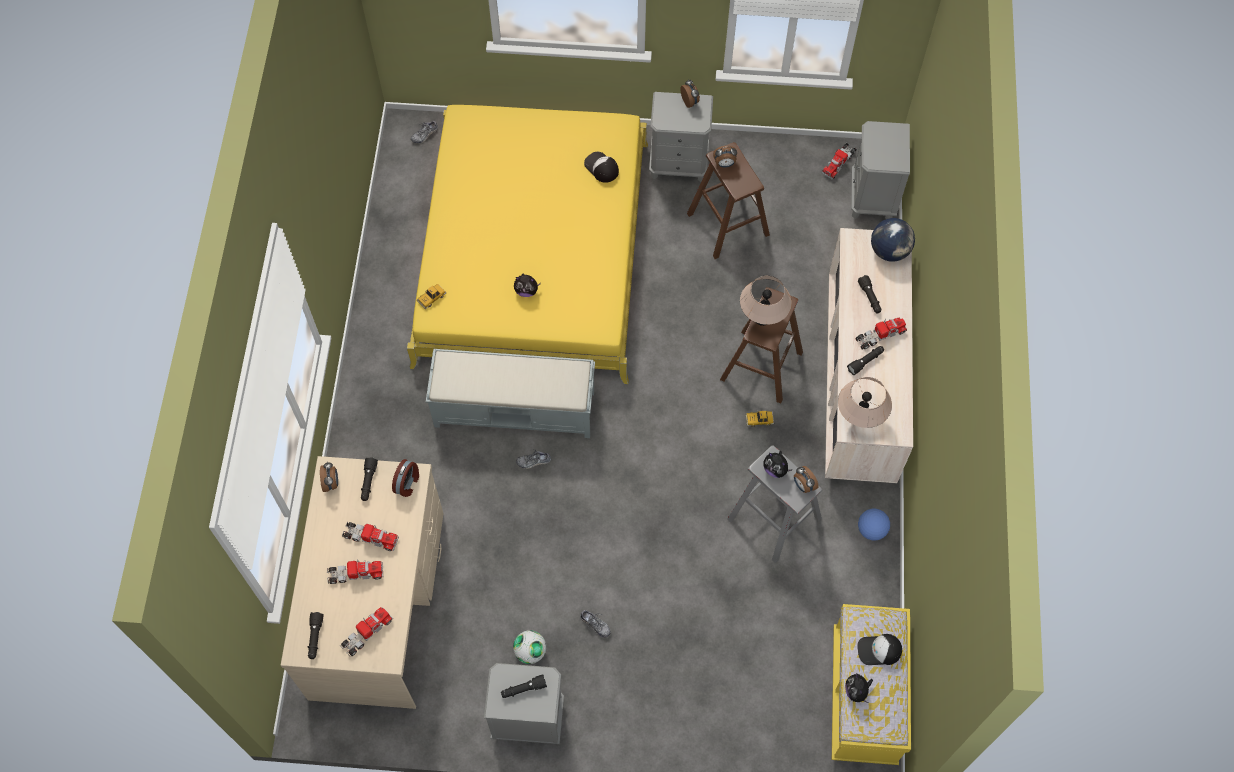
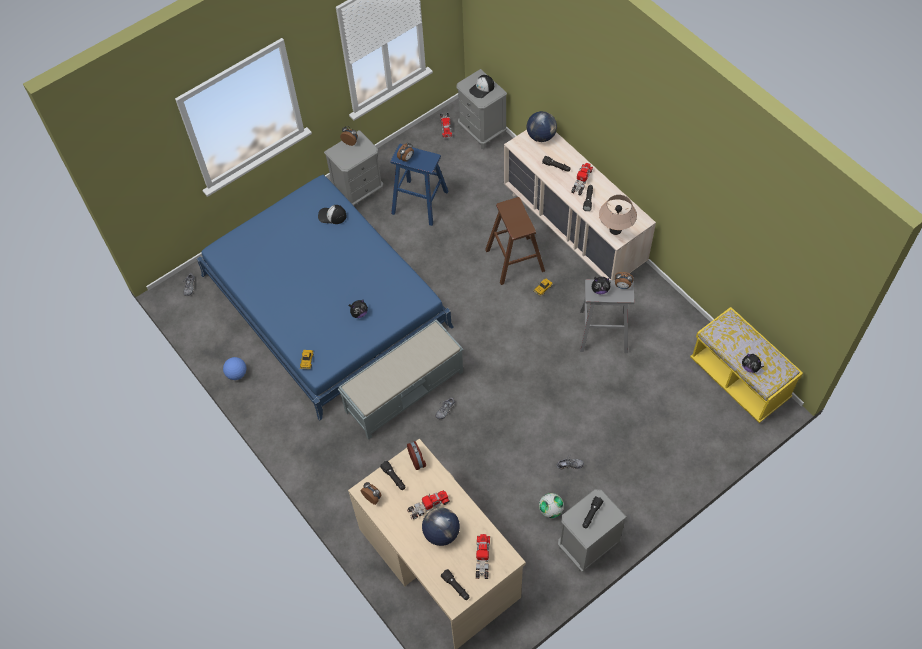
camera: 40 degrees left, 5 degrees down
(355, 574) = (441, 533): toy truck -> globe
(533, 252) = (325, 301): yellow bed -> blue bed
(728, 224) = (420, 202): brown stool -> blue stool
(762, 318) = (511, 220): beige table lamp -> none
(871, 530) = (656, 296): football -> football (237, 374)
(879, 650) = (739, 338): cap -> cap (482, 89)

